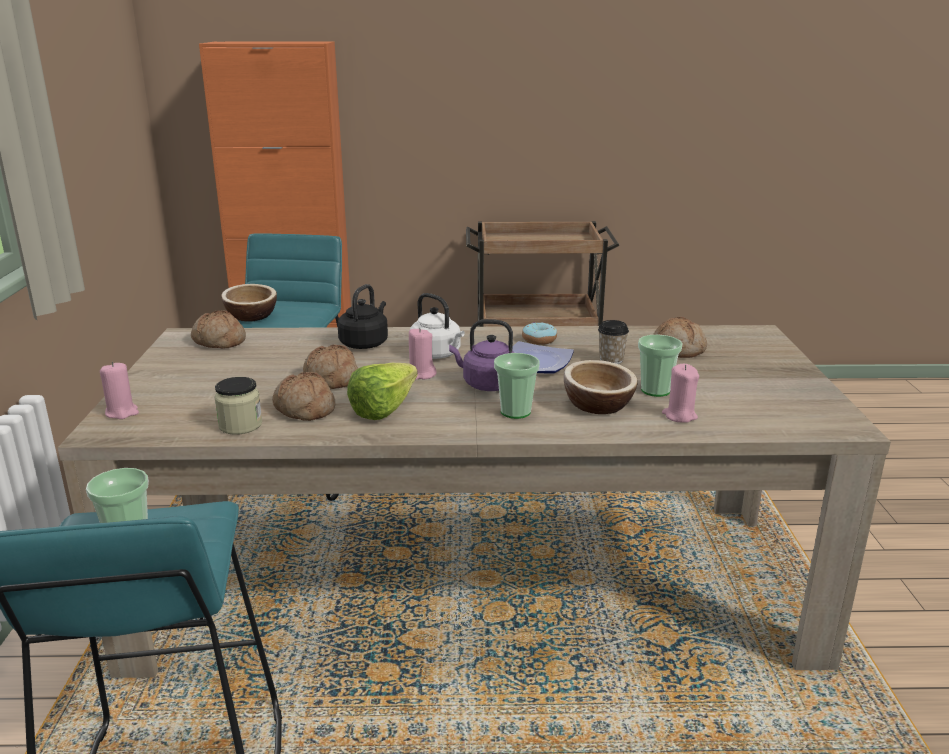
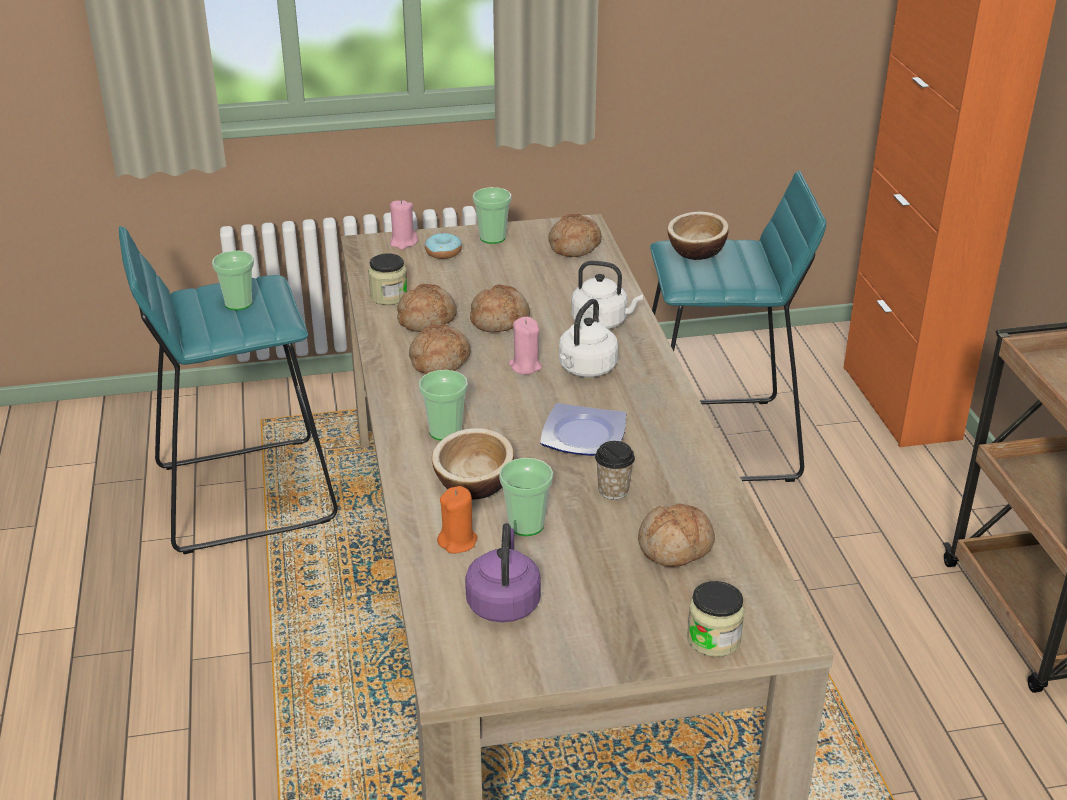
camera: 80 degrees right, 10 degrees up
(163, 371) = (492, 238): none -> cup
(365, 343) = (602, 322): black kettle -> white kettle
(390, 408) = (439, 360): lettuce -> bread
(487, 384) = (510, 408): purple kettle -> purple kettle (503, 602)
(539, 340) = (661, 433): donut -> donut (443, 252)
(679, 416) = (458, 541): pink candle -> orange candle
(773, 349) = (713, 639): none -> jar

